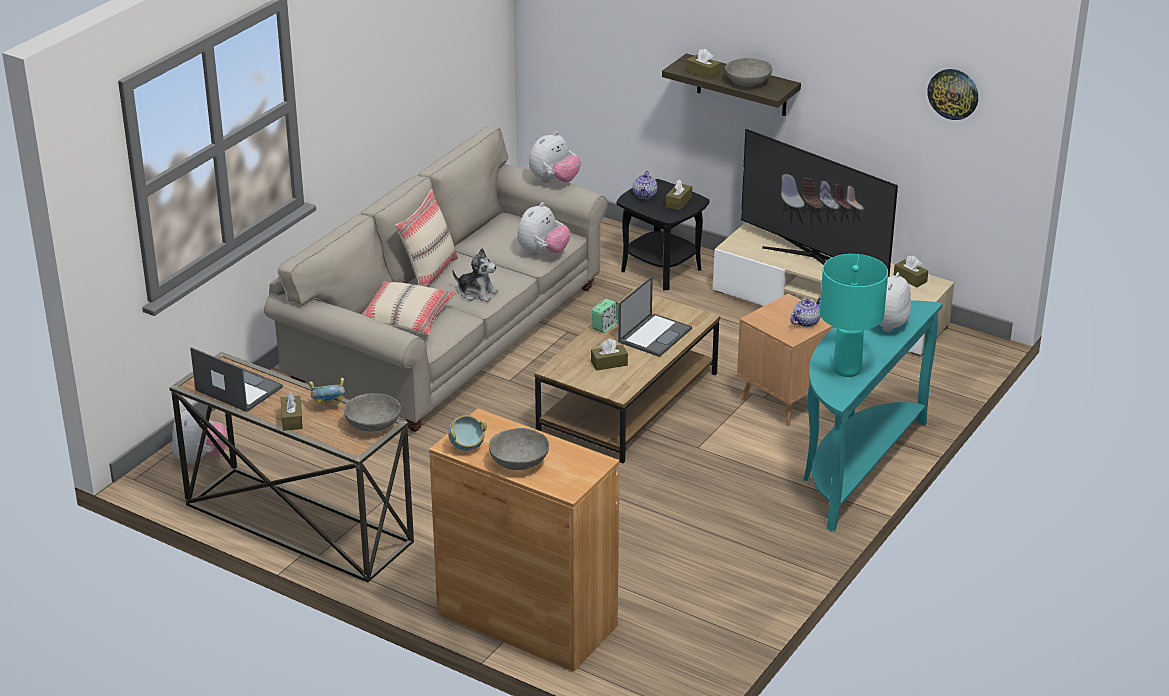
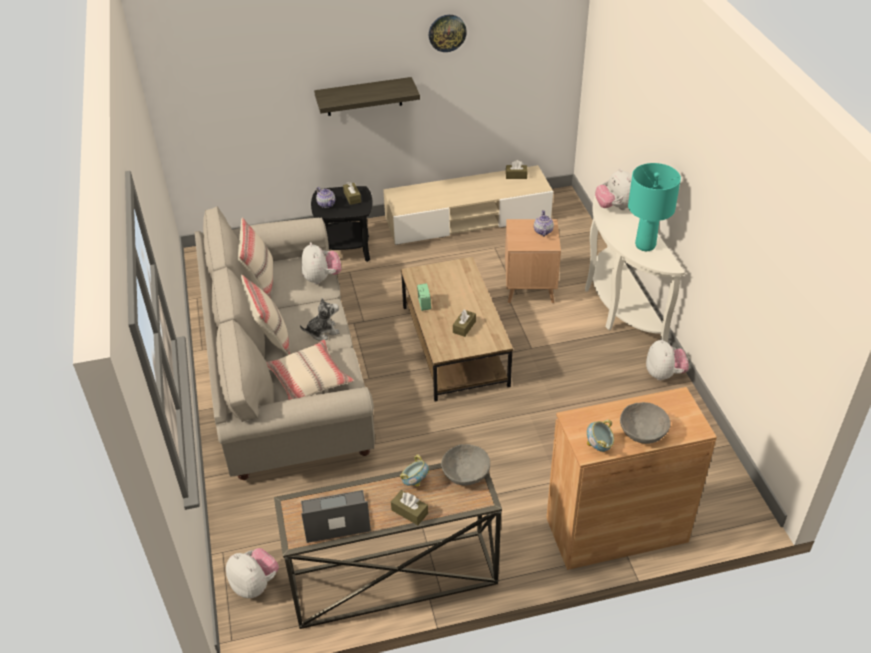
camera: 45 degrees left, 10 degrees up
(488, 226) = (260, 281): none -> beige pillow
(554, 181) = (280, 224): plush toy -> plush toy (664, 374)
(655, 335) = (459, 291): laptop -> none
(703, 73) = (347, 98): brown tissue box -> none
(748, 82) = (383, 91): grey bowl -> none
(813, 258) = (452, 192): television -> none
(854, 466) = (617, 304): turquoise console table -> white console table
(953, 93) = (526, 41): wall clock -> wall clock (447, 33)

